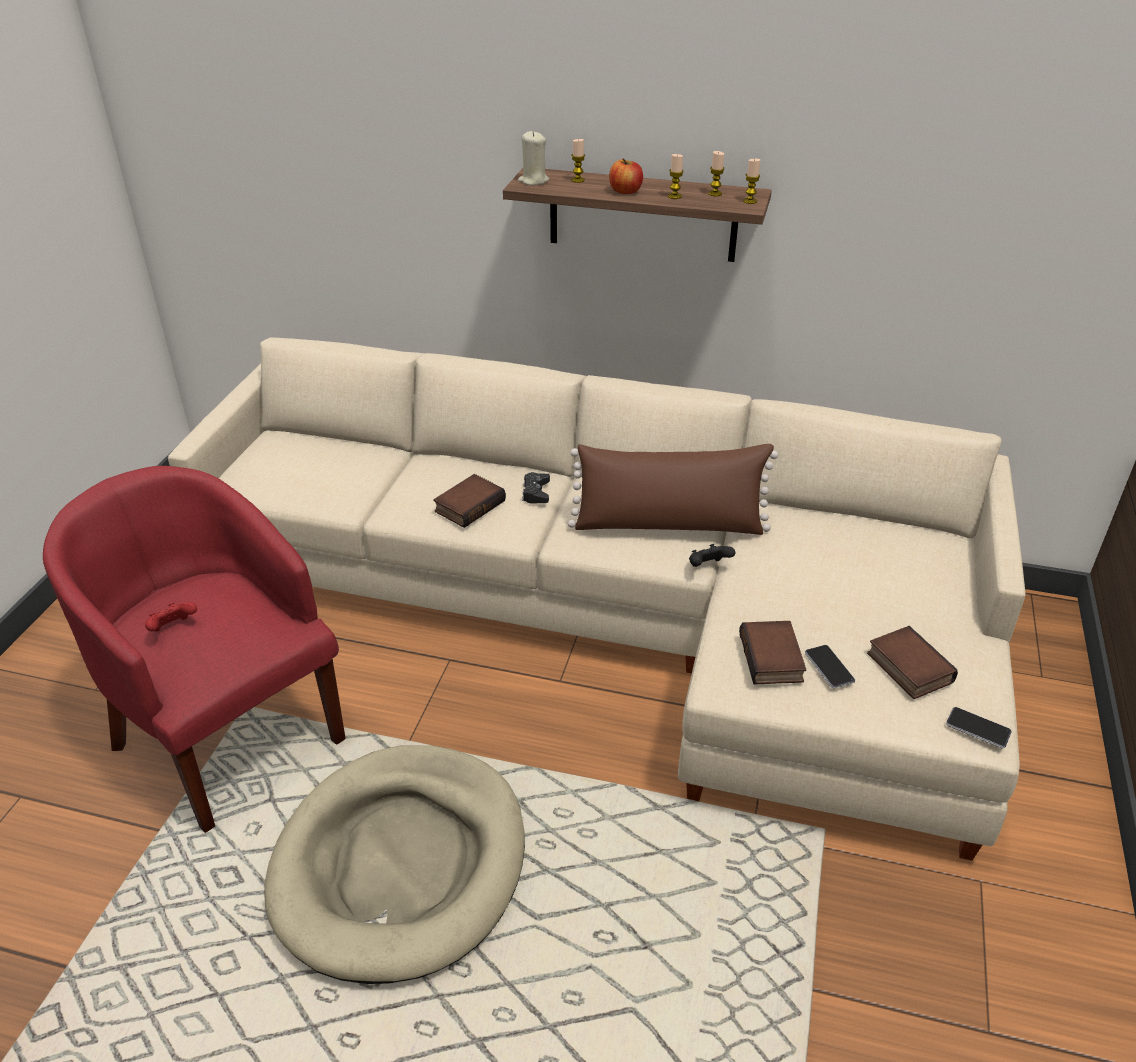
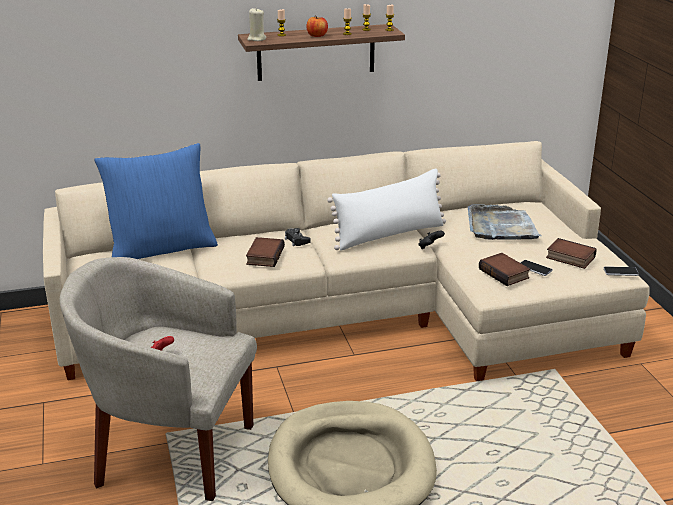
camera: 30 degrees left, 10 degrees down
(227, 734) = (170, 451): red armchair -> beige armchair
(366, 450) = (161, 248): none -> blue pillow
(669, 525) = (389, 235): brown pillow -> white pillow
(848, 567) = (501, 226): none -> grey tray

